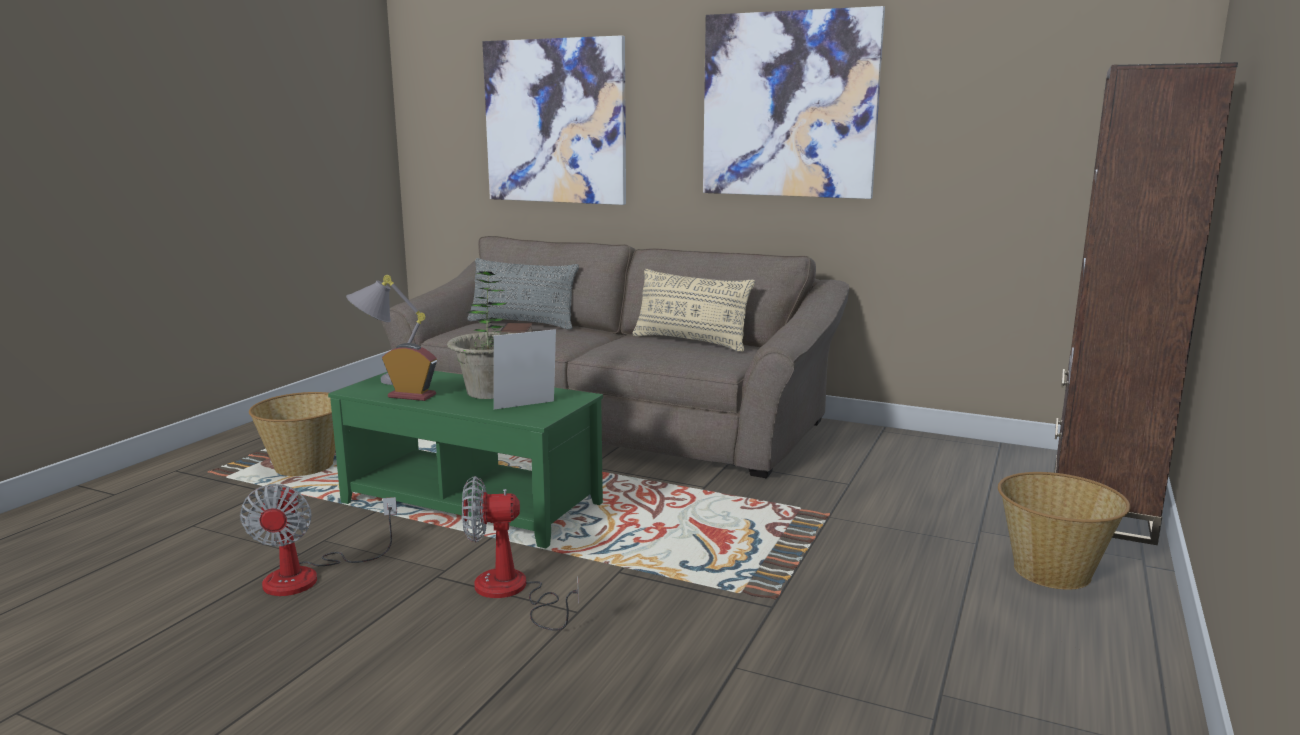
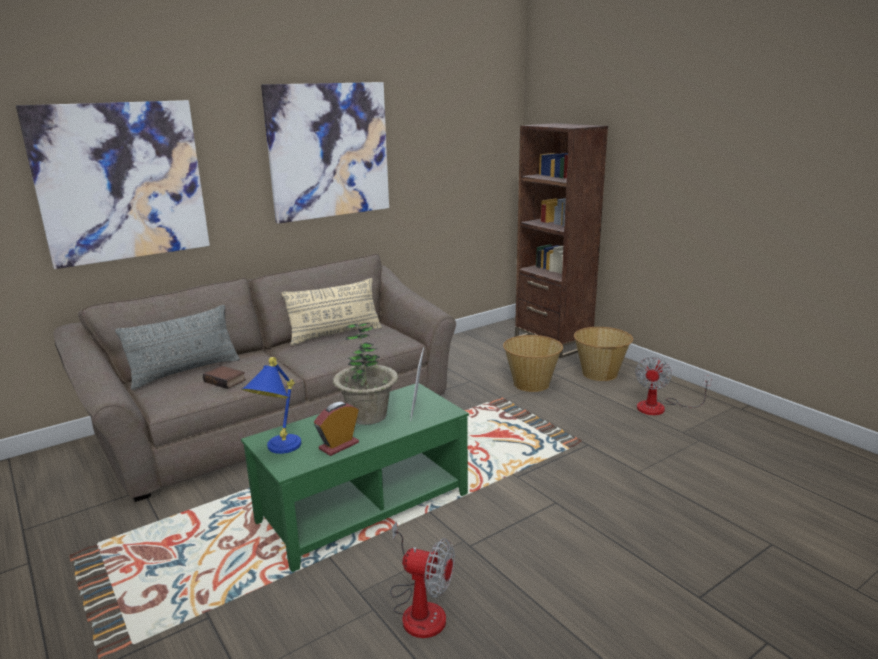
camera: 60 degrees left, 5 degrees up
(305, 466) = (175, 584): basket -> basket (531, 383)
(385, 380) = (277, 451): grey table lamp -> blue table lamp
(512, 592) = (516, 520): fan -> fan (660, 407)

